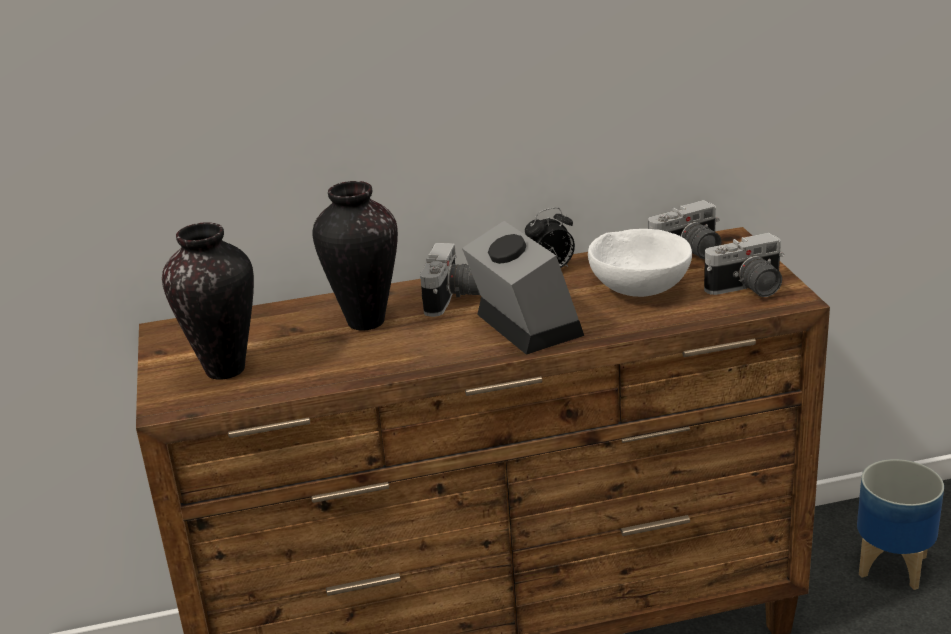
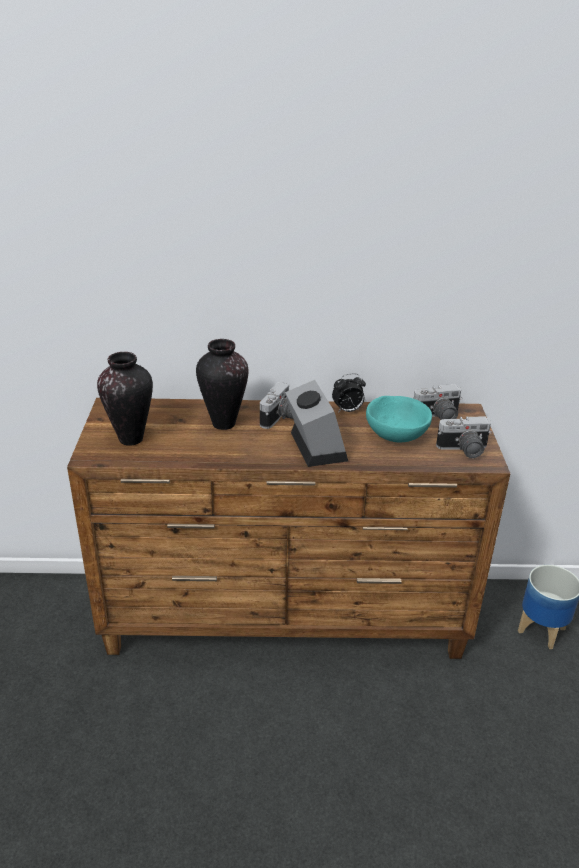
camera: 10 degrees right, 5 degrees up
(640, 289) = (396, 435): white bowl -> turquoise bowl

